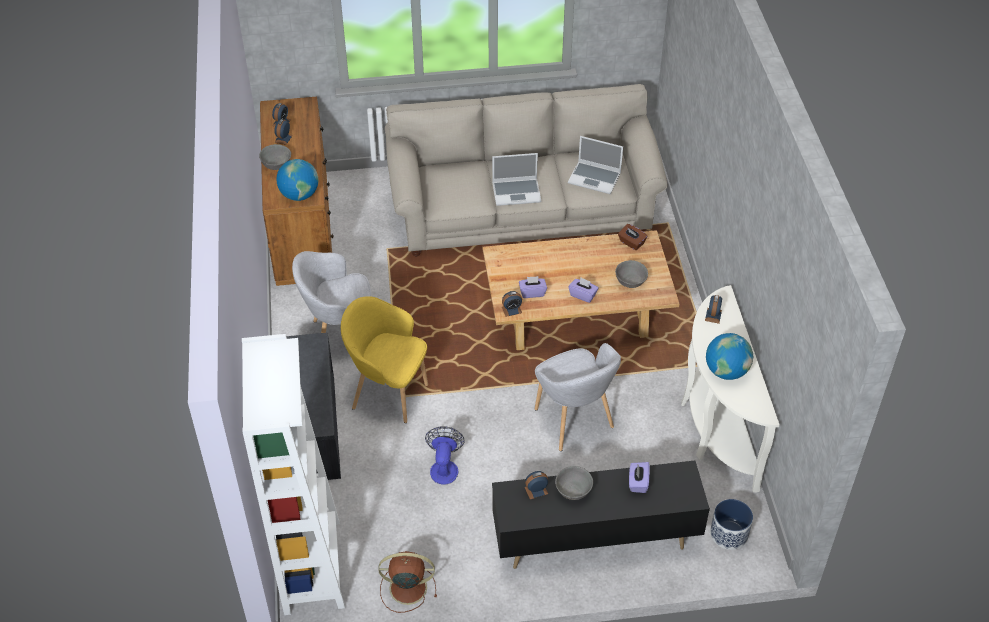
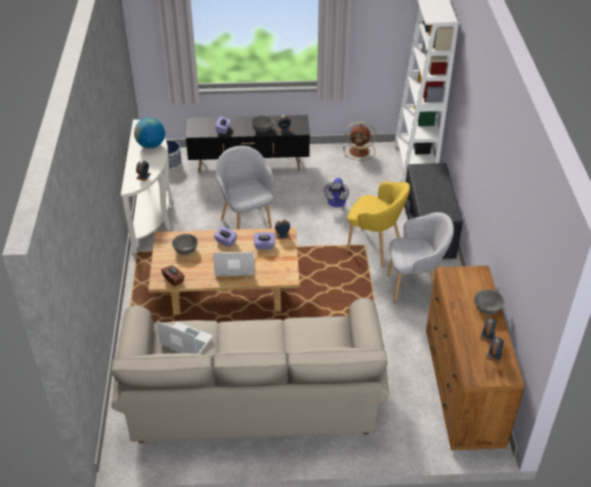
camera: 175 degrees left, 5 degrees down
(299, 195) = (459, 276): globe -> none
(517, 192) = (261, 335): laptop -> laptop (234, 266)

